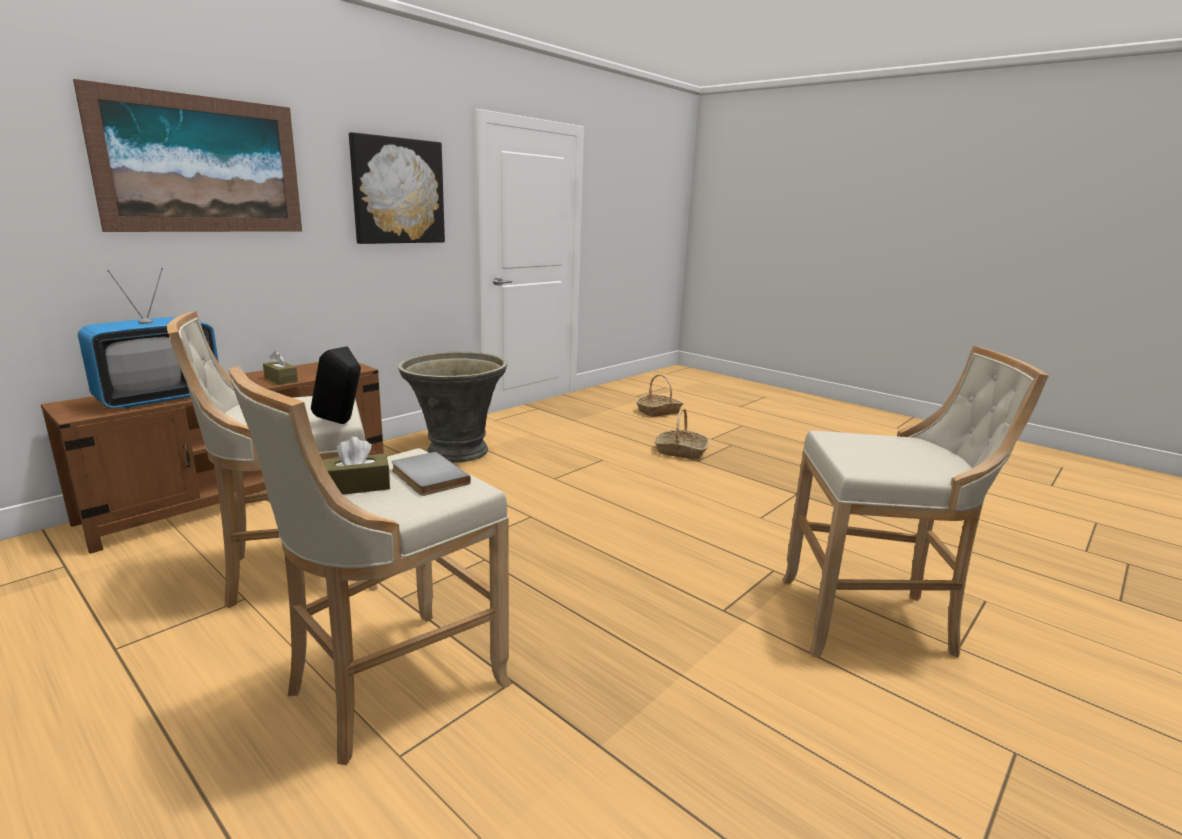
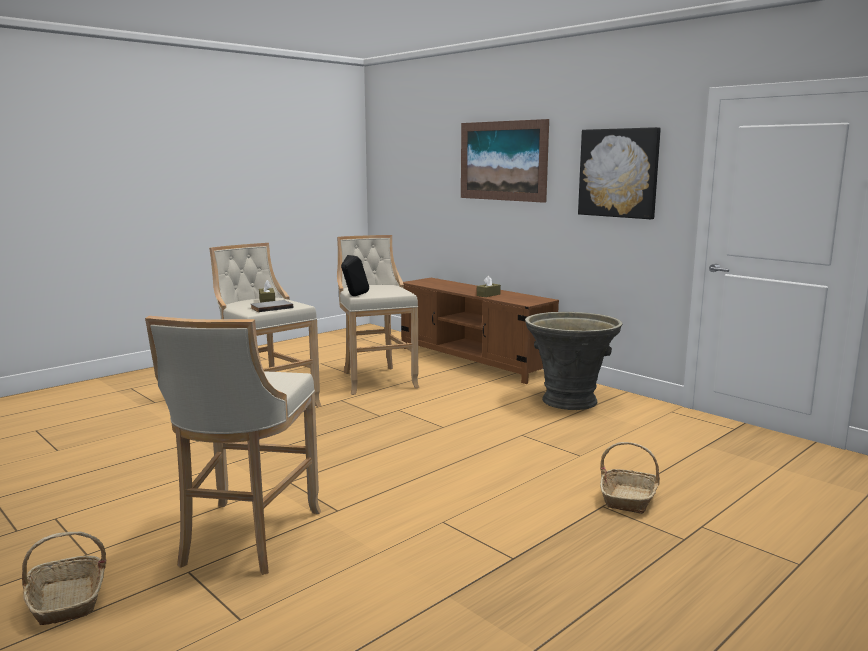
camera: 95 degrees right, 5 degrees down
(160, 398) = (442, 286): television -> none
(659, 412) = (803, 499): basket -> basket (67, 600)

